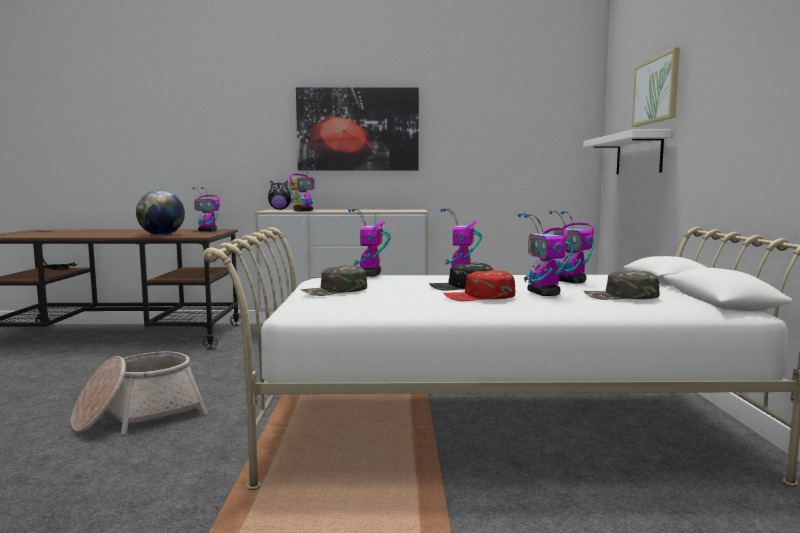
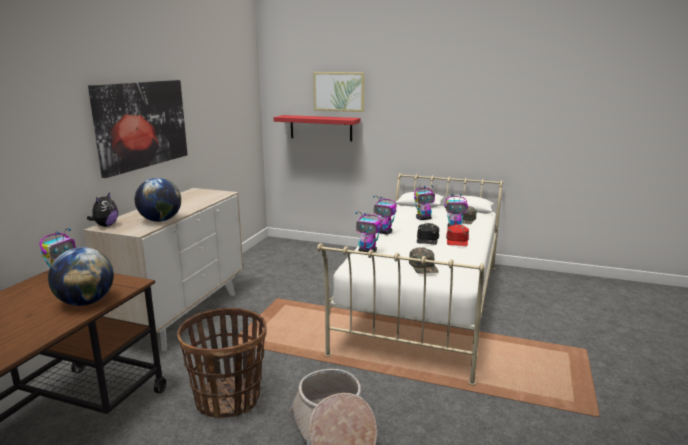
camera: 70 degrees left, 10 degrees up
(200, 369) = (228, 399): none -> basket
(303, 211) = (160, 220): toy robot -> globe
(638, 154) = (321, 128): white shelf -> red shelf

